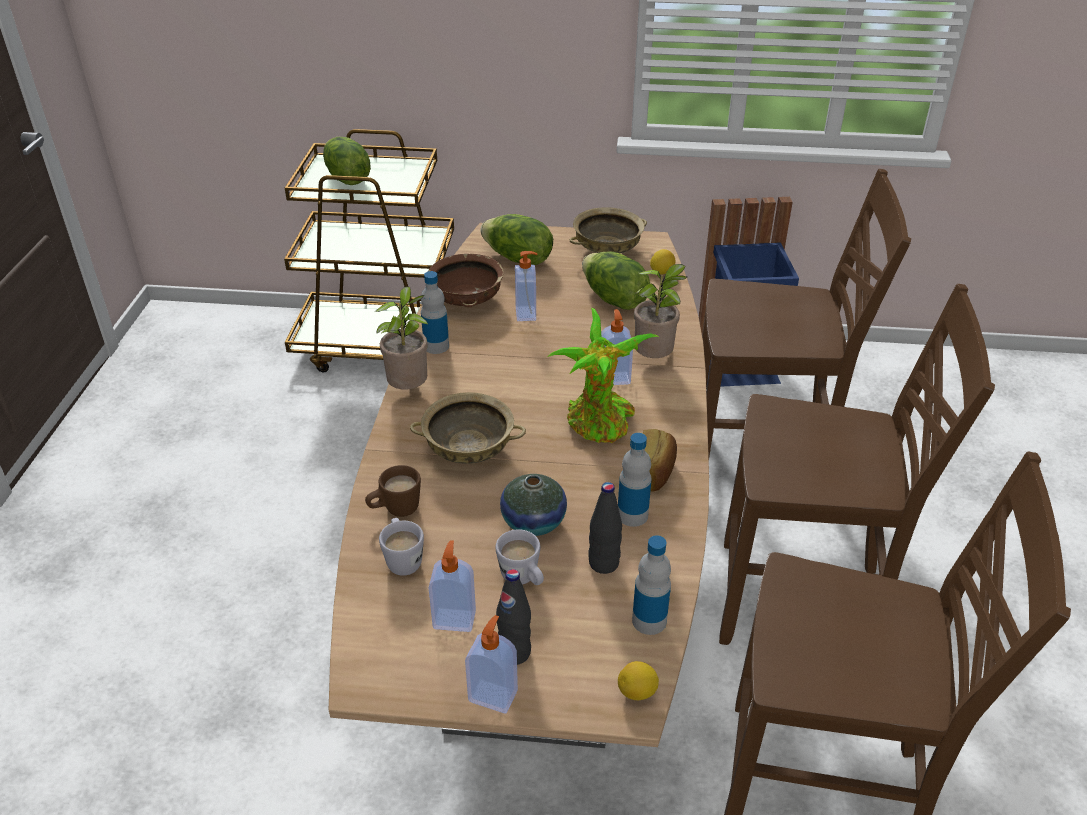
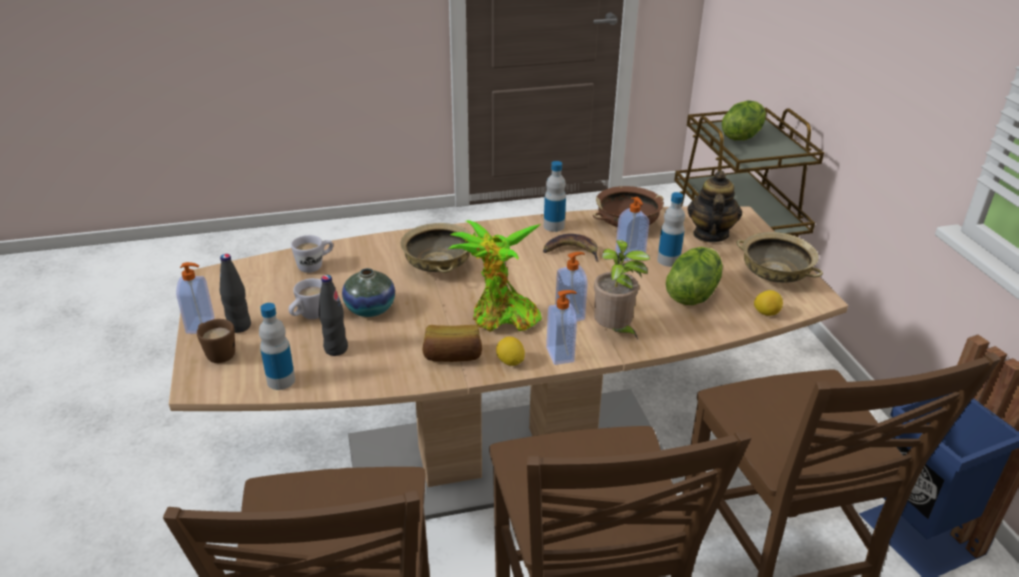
camera: 70 degrees right, 5 degrees down
(395, 510) = (361, 252): brown mug -> brown mug (217, 353)
(409, 389) = (493, 228): potted plant -> none
(454, 619) = (265, 297): soap dispenser -> soap dispenser (561, 355)
(497, 347) = (572, 251): none -> banana
(517, 259) = (710, 234): lettuce -> teapot
(632, 515) = (395, 354): bottle -> bottle (668, 260)
(637, 692) = (210, 386): lemon -> lemon (510, 362)

